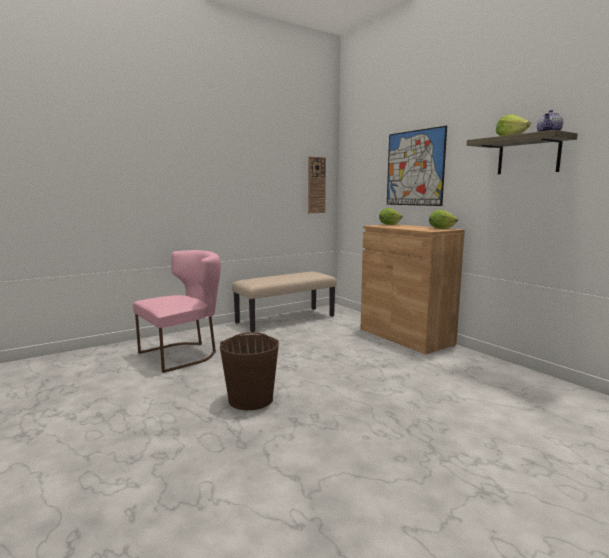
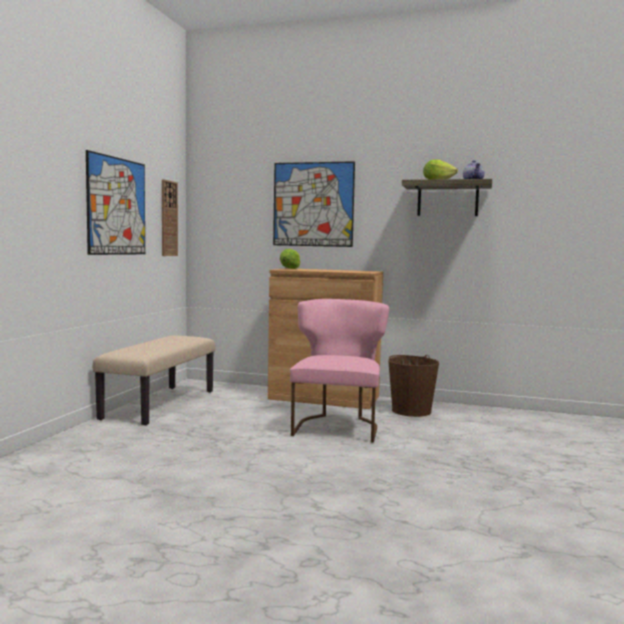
camera: 40 degrees left, 5 degrees down
(183, 354) = (103, 468): pink chair -> pink chair (337, 426)
(251, 399) = (292, 486): brown bucket -> brown bucket (411, 411)
(259, 179) = (117, 206): none -> picture
(441, 228) = (363, 271): lettuce -> none

